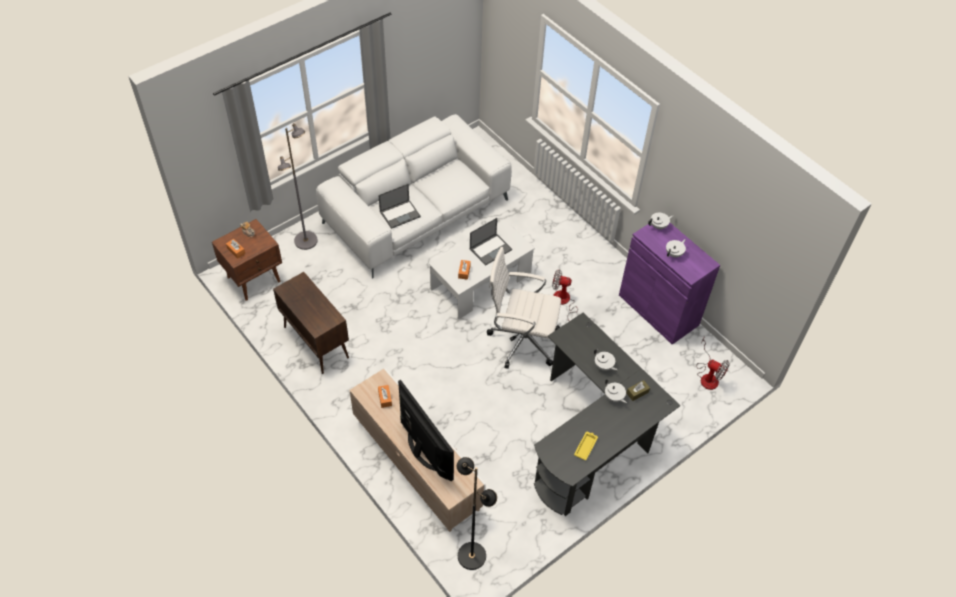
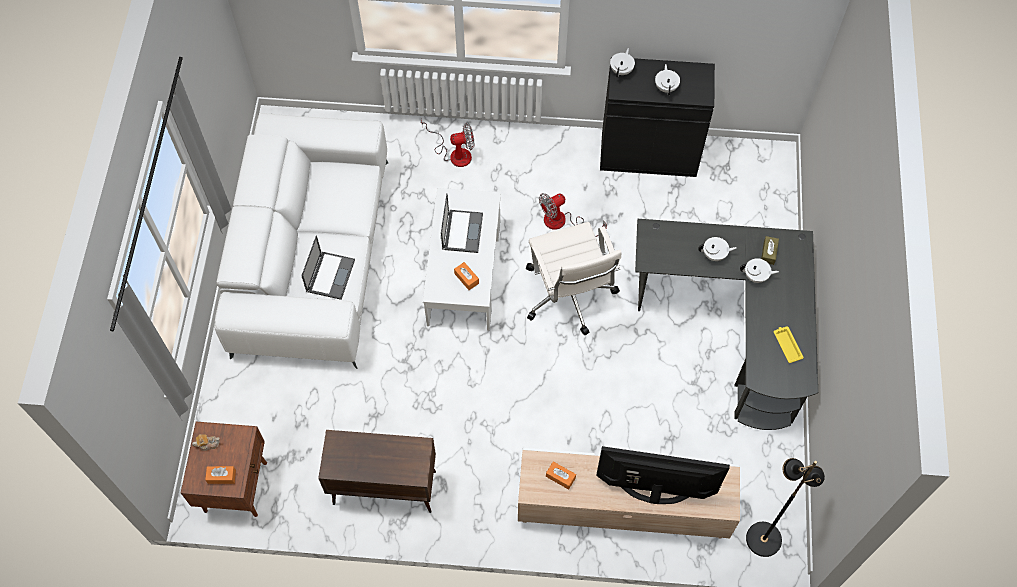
camera: 45 degrees left, 10 degrees up
(306, 241) = (238, 393): grey floor lamp -> none
(521, 340) = (569, 296): white office chair -> white office chair turned 75 degrees counterclockwise
(658, 310) = (648, 153): purple cabinet -> black cabinet
(708, 376) = (755, 179): fan -> fan (454, 153)

